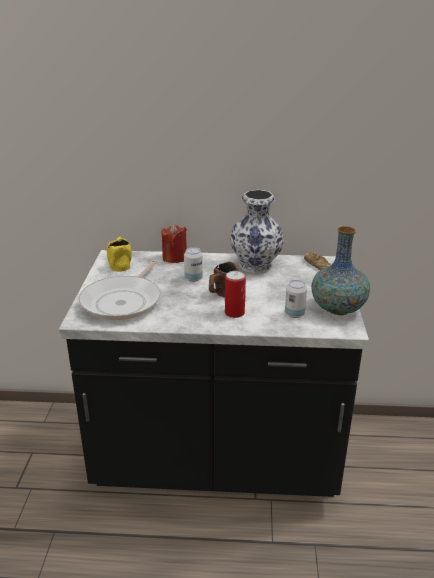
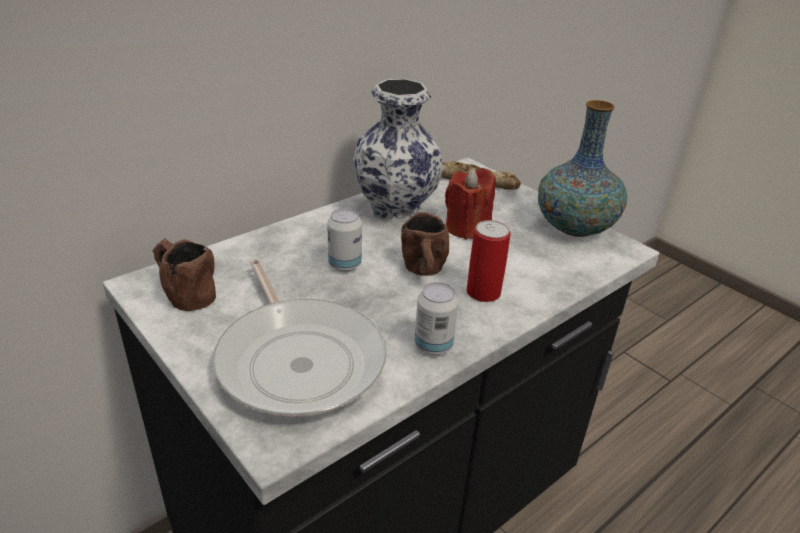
camera: 45 degrees left, 5 degrees up
(120, 264) = (183, 293): yellow mug -> brown mug
(174, 258) = (263, 243): red candle -> red candle (467, 228)
(294, 314) = (547, 257): can -> can (433, 345)

